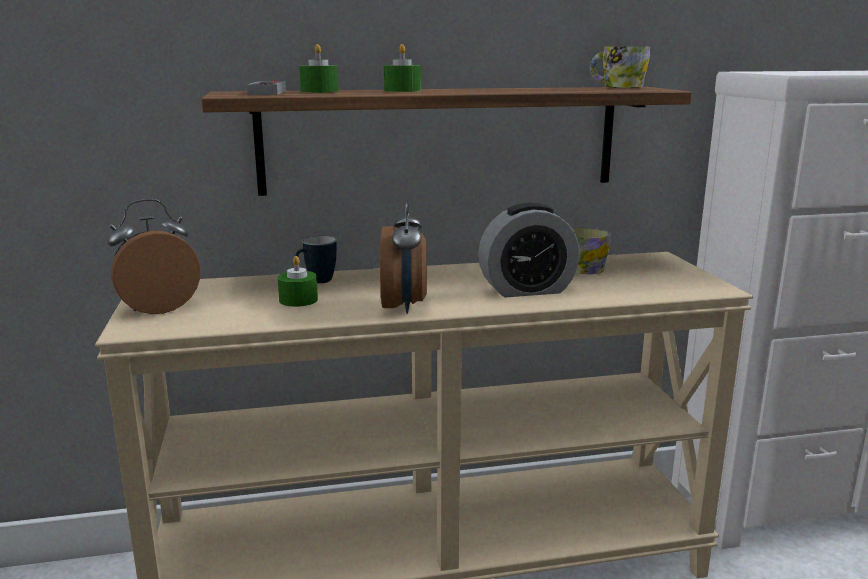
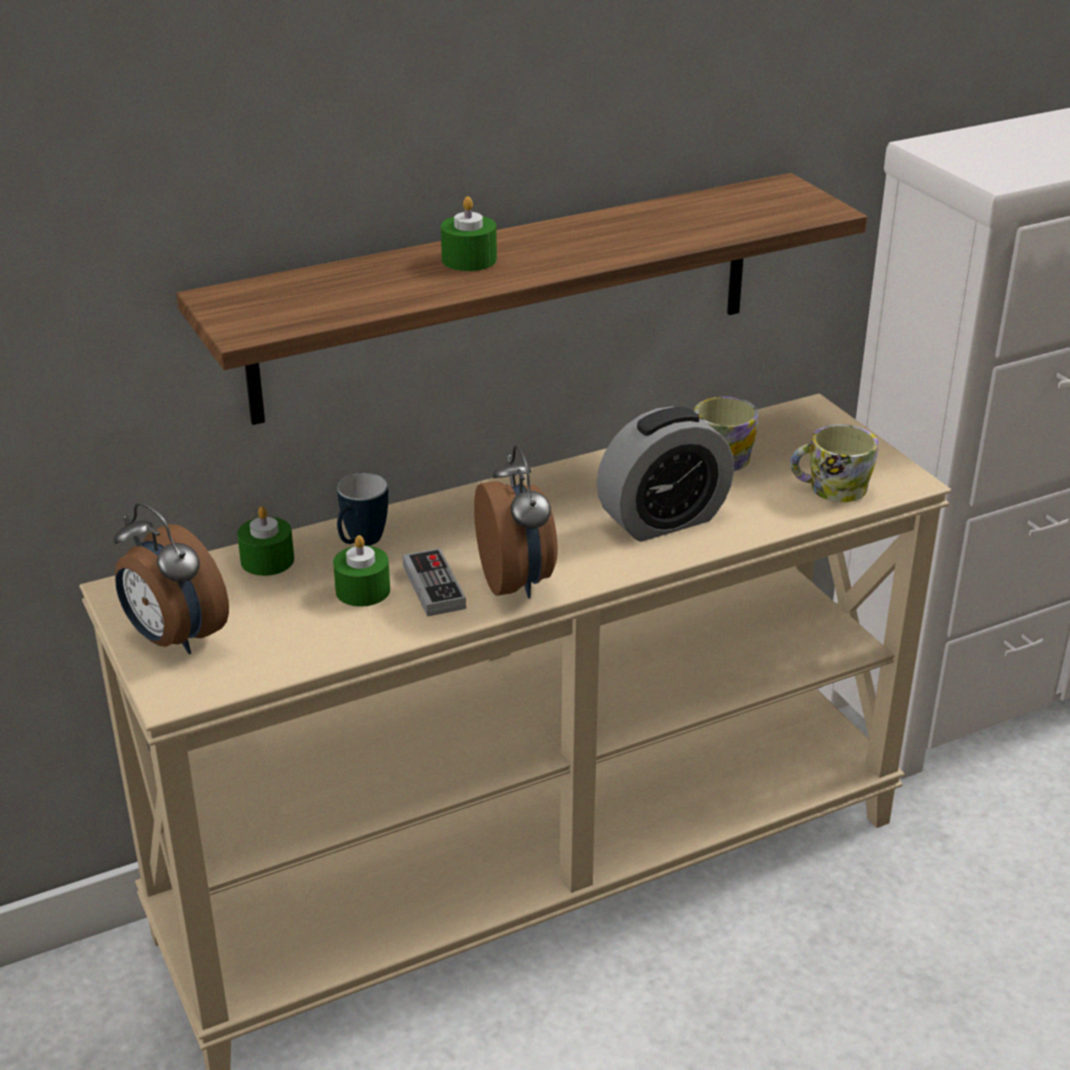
camera: 15 degrees left, 15 degrees up
(158, 308) = (173, 639): alarm clock -> alarm clock turned 90 degrees counterclockwise
(267, 92) = (286, 303): game controller -> game controller (433, 587)
(319, 91) = (353, 281): green candle -> green candle (267, 560)
(617, 87) = (756, 193): mug -> mug (829, 488)

